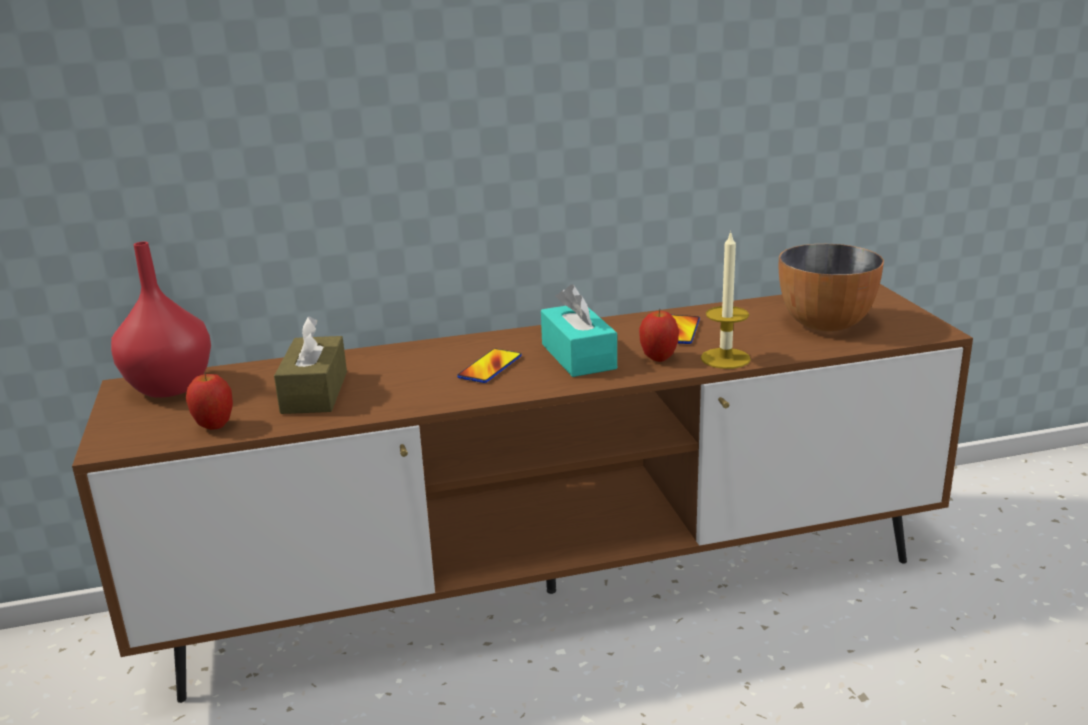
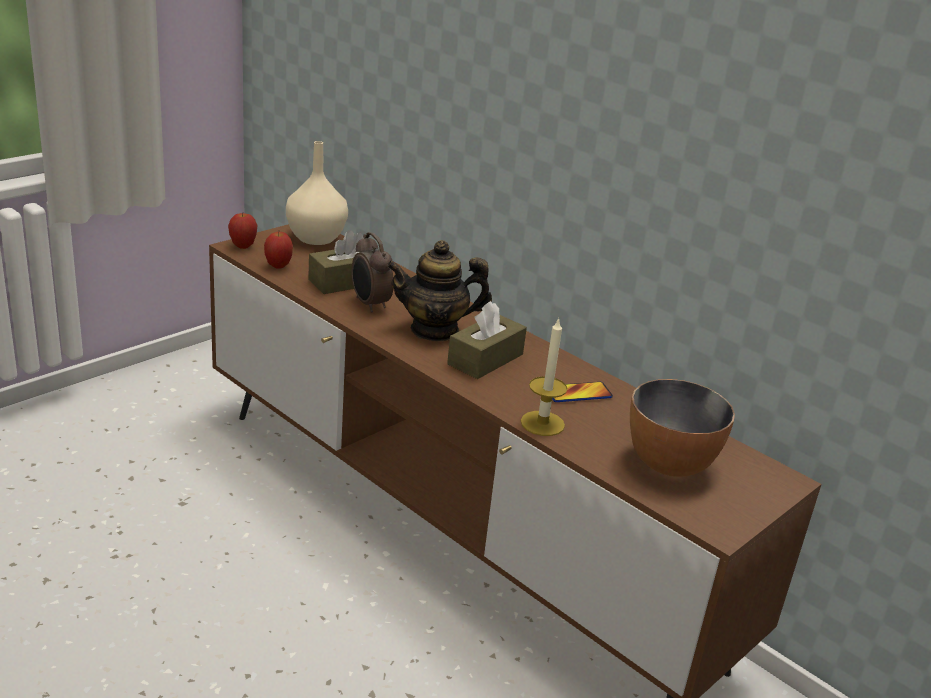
camera: 55 degrees right, 5 degrees up
(168, 387) = (316, 238): red vase -> beige vase
(391, 390) = (369, 304): none -> alarm clock
(490, 367) = (435, 330): phone -> teapot
(578, 356) = (485, 359): turquoise tissue box -> brown tissue box
(658, 359) = (513, 393): apple -> apple (243, 246)

